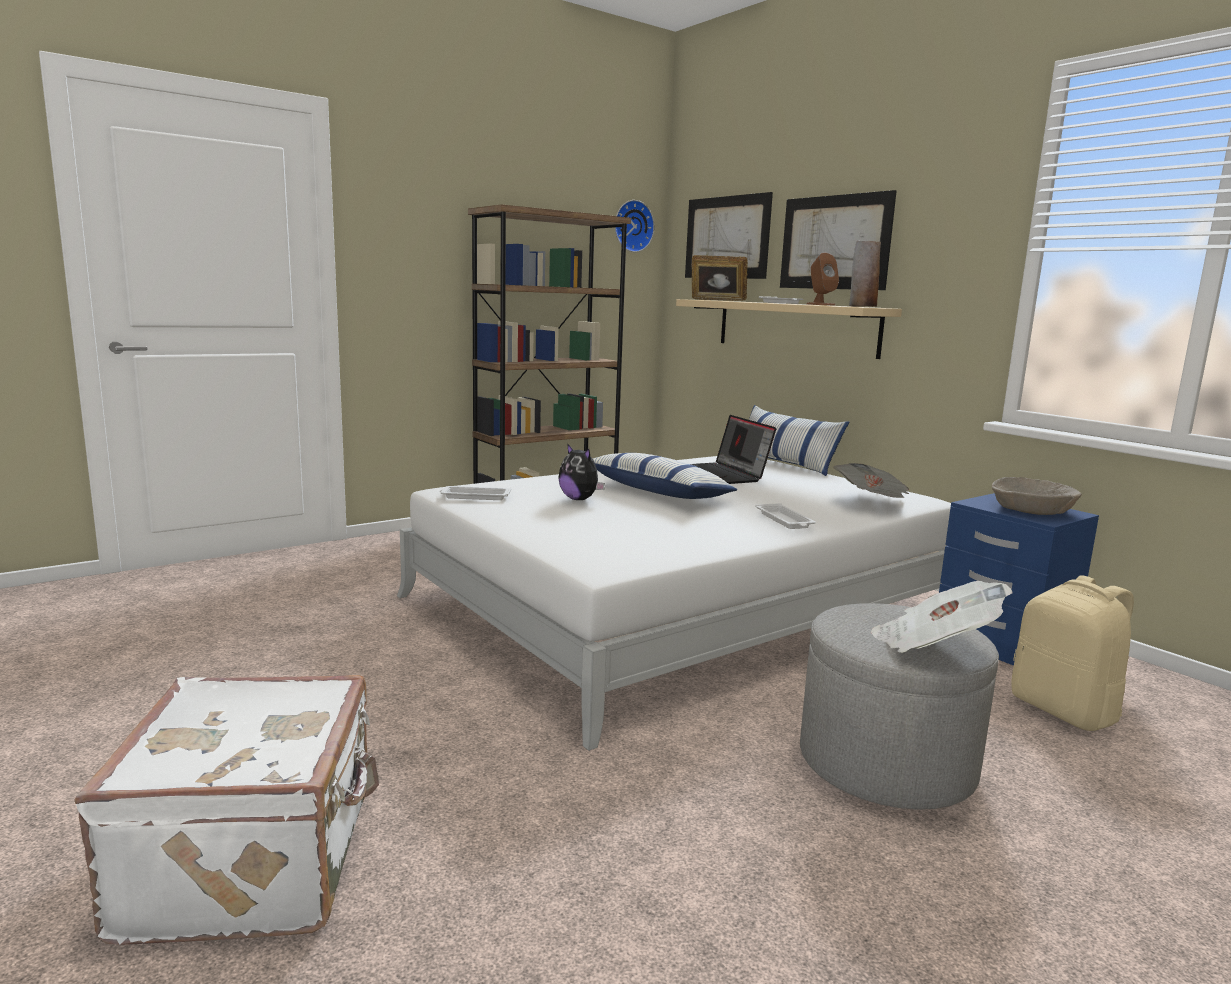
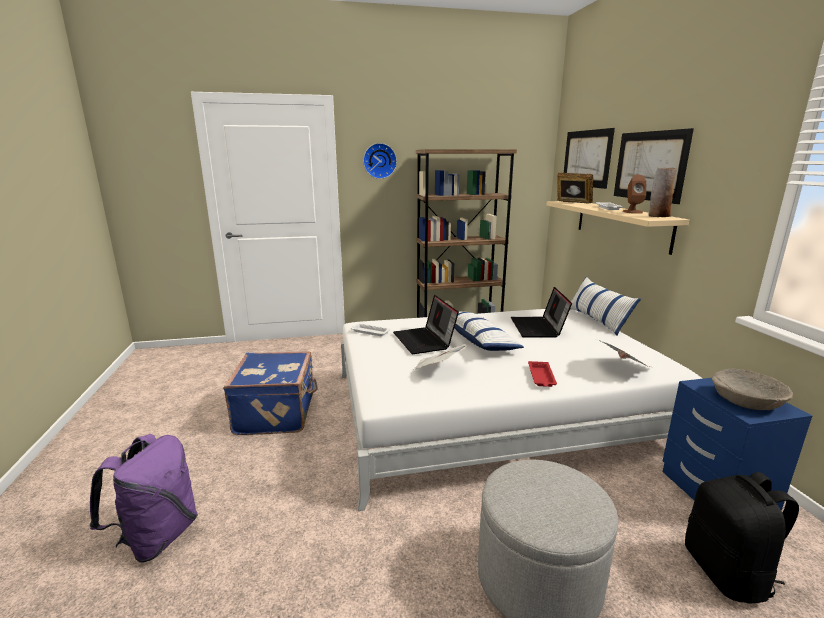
camera: 25 degrees right, 5 degrees up
(257, 861) = (157, 537): white suitcase -> purple backpack
(325, 659) = (277, 413): none -> blue suitcase
(580, 499) = (425, 341): plush toy -> laptop
(632, 226) = (529, 151): wall clock -> wall clock (379, 161)
(784, 521) = (541, 377): white tray -> red tray
(933, 645) = (556, 519): newspaper -> newspaper (438, 370)
(1065, 711) = (727, 573): beige backpack -> black backpack

